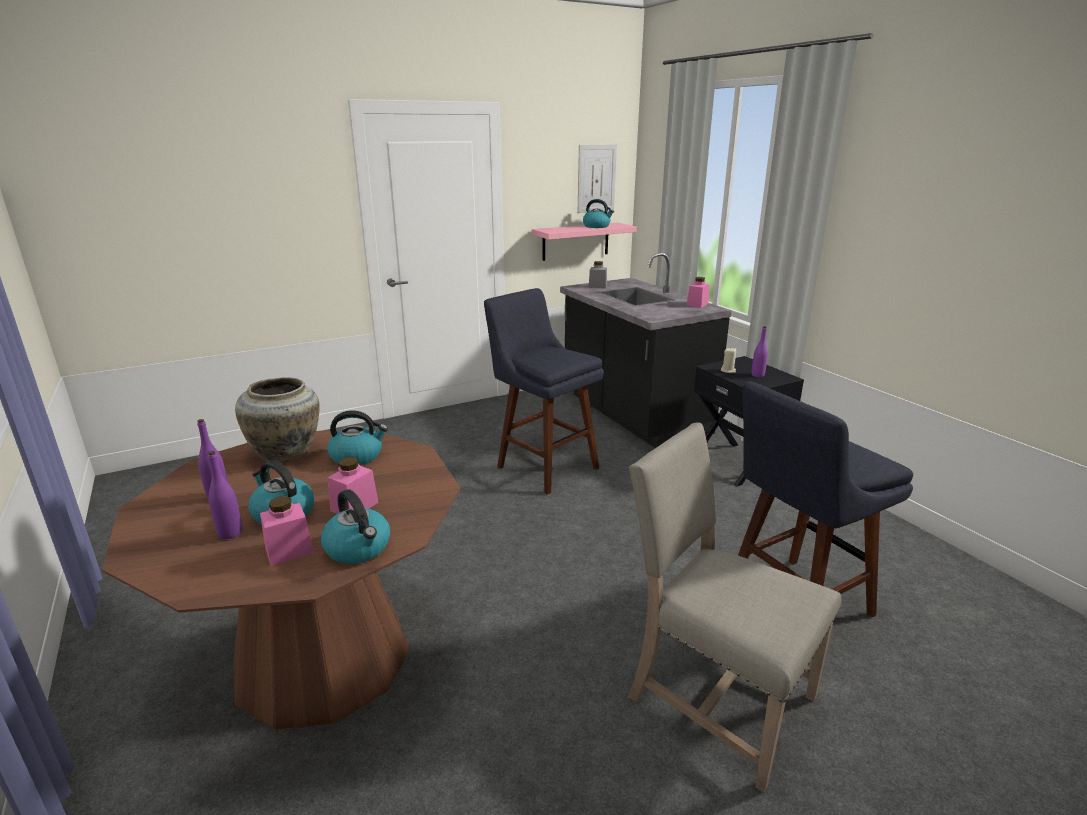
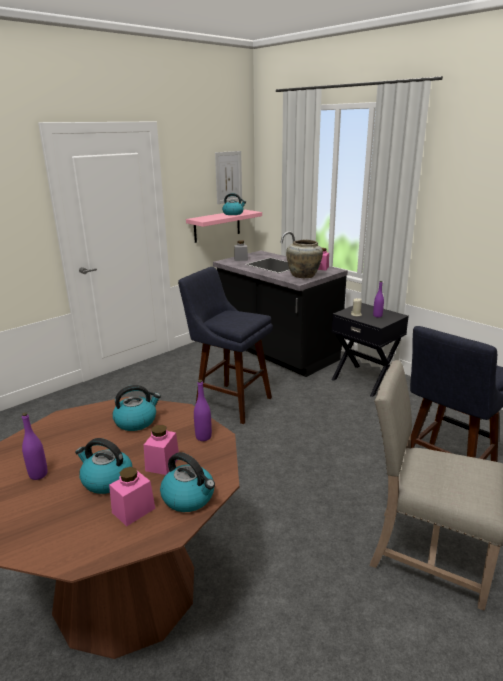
camera: 15 degrees left, 0 degrees up
(230, 533) = (72, 505): purple bottle -> purple bottle (203, 437)
(287, 453) = (74, 428): beige vase -> beige vase (304, 276)

